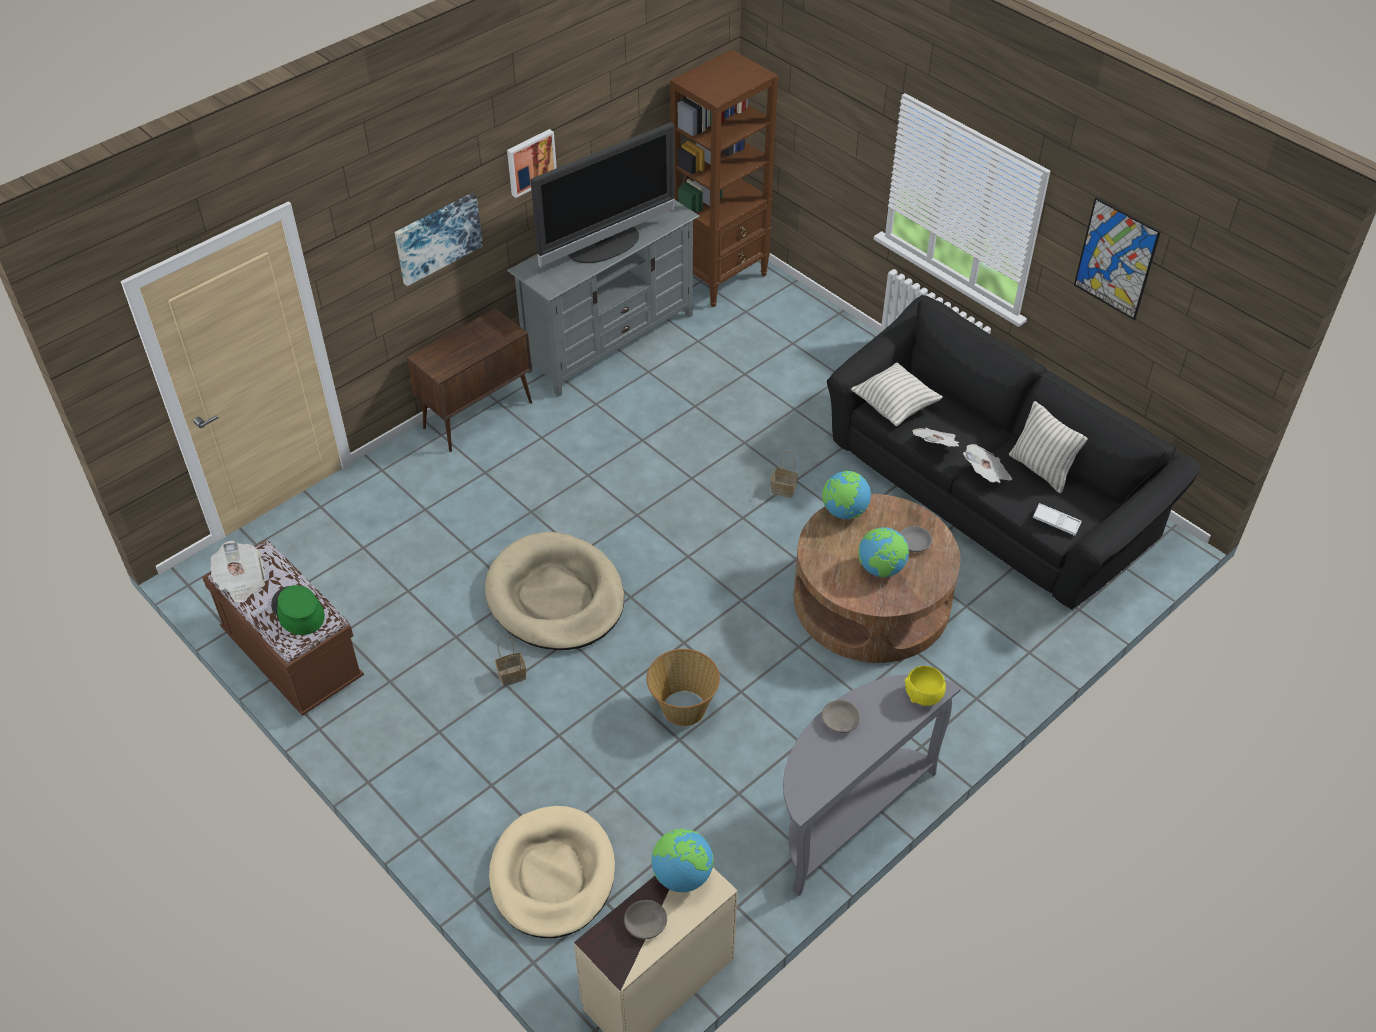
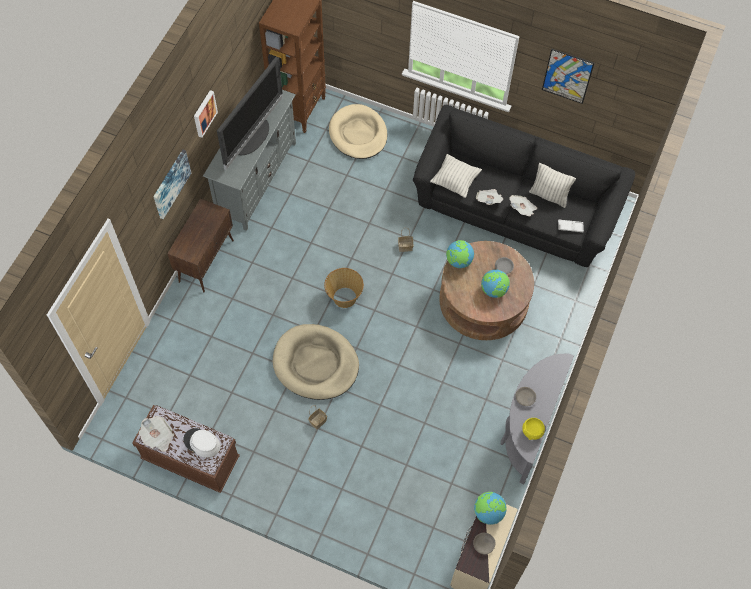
camera: 25 degrees left, 15 degrees up
(297, 611) = (202, 443): green hat -> white hat
(552, 875) = (399, 524): beige dog bed -> beige dog bed (358, 134)
(683, 707) = (417, 403): basket -> basket (344, 297)
(924, 696) = (558, 367): yellow bowl -> yellow bowl (532, 432)

